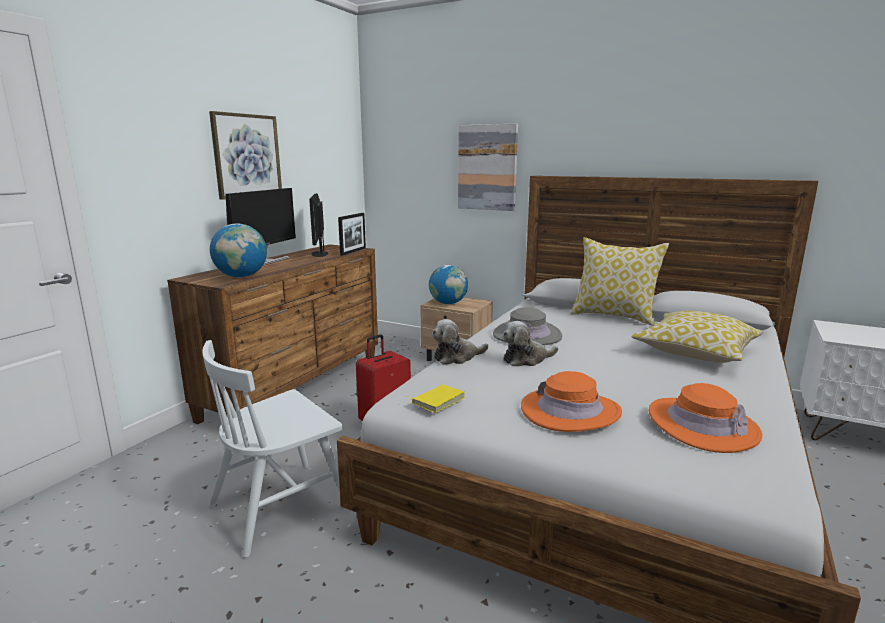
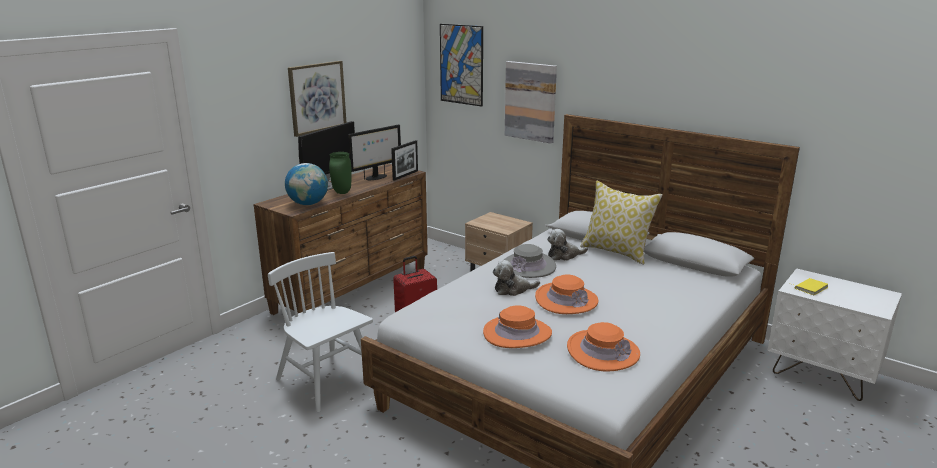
camera: 10 degrees right, 5 degrees up
(281, 506) = (327, 381): white chair -> white chair turned 75 degrees clockwise
(283, 266) = (342, 192): none -> green vase
(319, 254) = (376, 177): monitor -> monitor turned 135 degrees counterclockwise
(405, 136) = (461, 64): none -> picture
(437, 400) = (429, 317): yellow book -> yellow book (810, 288)
(448, 303) = (490, 223): globe -> none
(457, 357) = (461, 283): plush toy -> plush toy (564, 255)
(601, 366) = (566, 300): none -> orange hat
(695, 351) = (656, 292): pillow -> none

